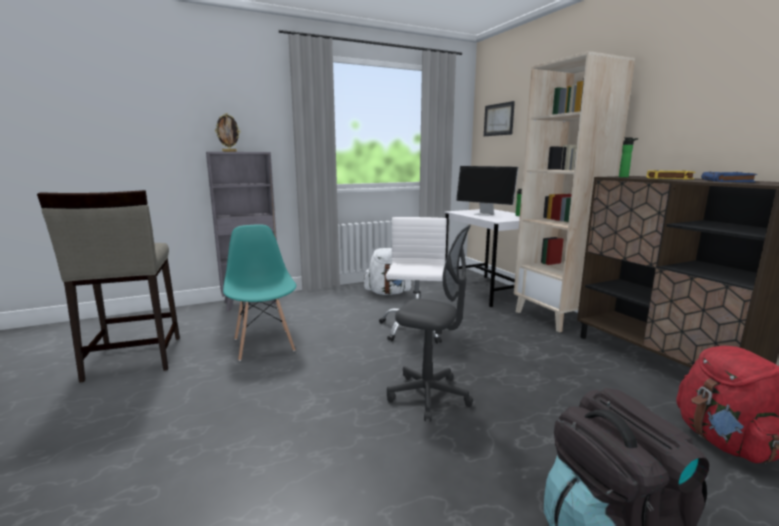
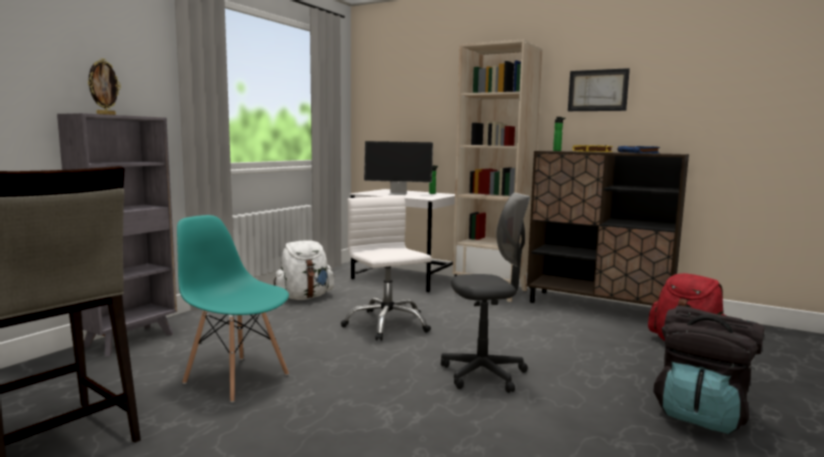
camera: 35 degrees left, 5 degrees down
(498, 119) = (389, 92): picture -> picture (597, 90)

